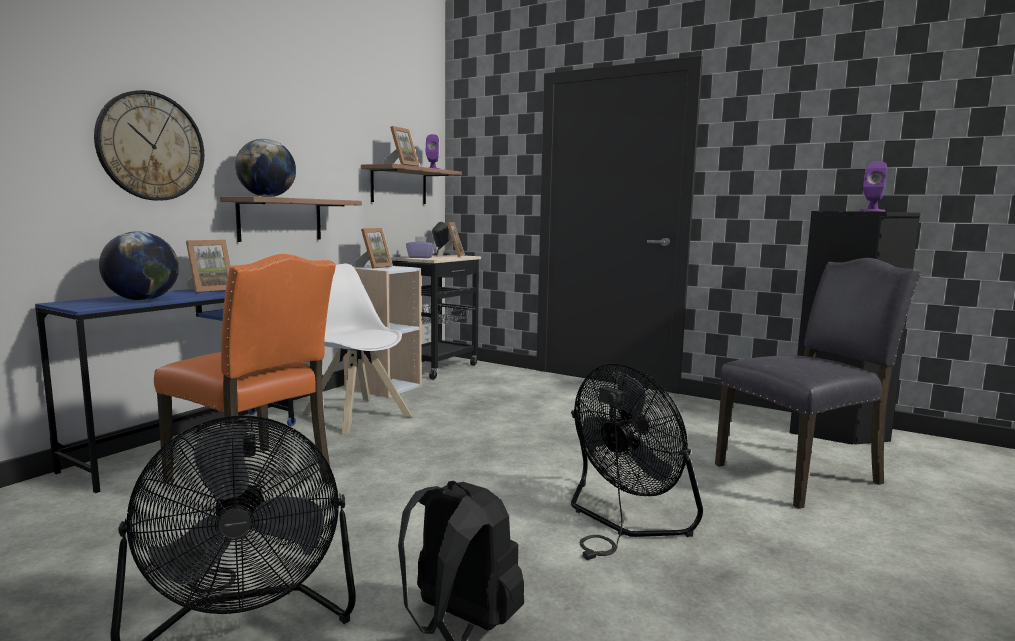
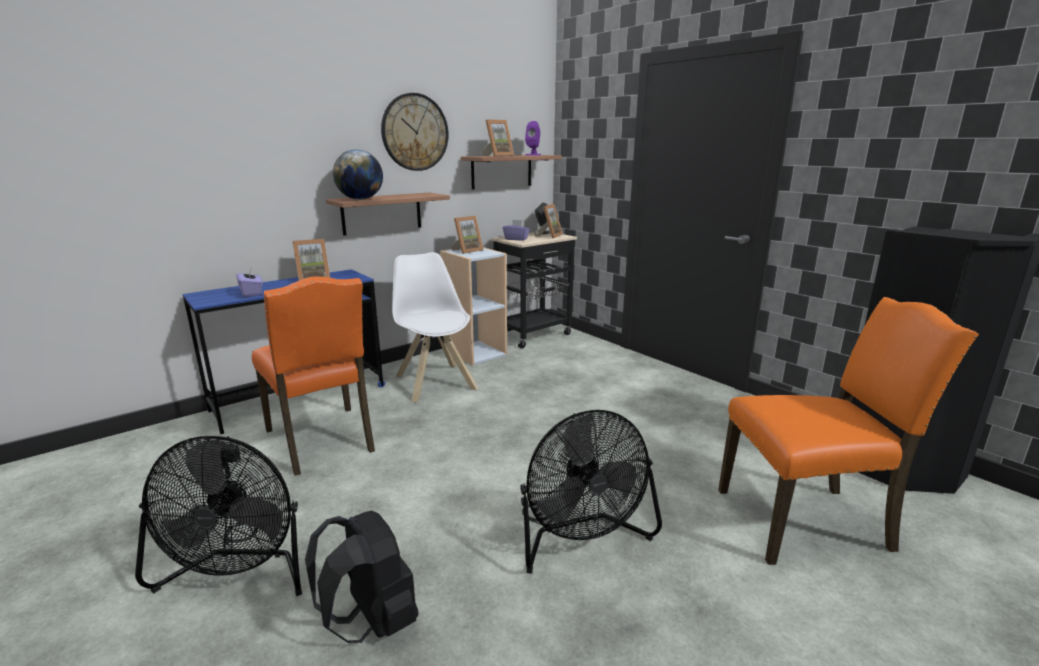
camera: 20 degrees right, 10 degrees up
(142, 300) = (251, 293): globe -> purple tissue box
(151, 146) = (263, 164): wall clock -> wall clock (415, 132)
(617, 518) = (575, 537): black fan -> black fan turned 90 degrees clockwise
(803, 474) = (807, 521): grey chair -> orange chair
(872, 211) = (968, 234): purple speaker -> none

